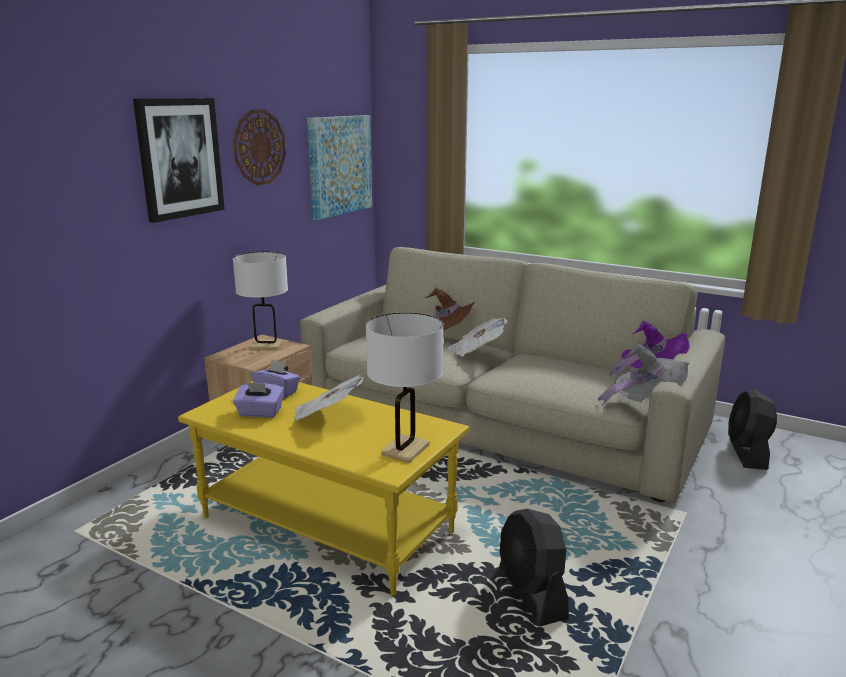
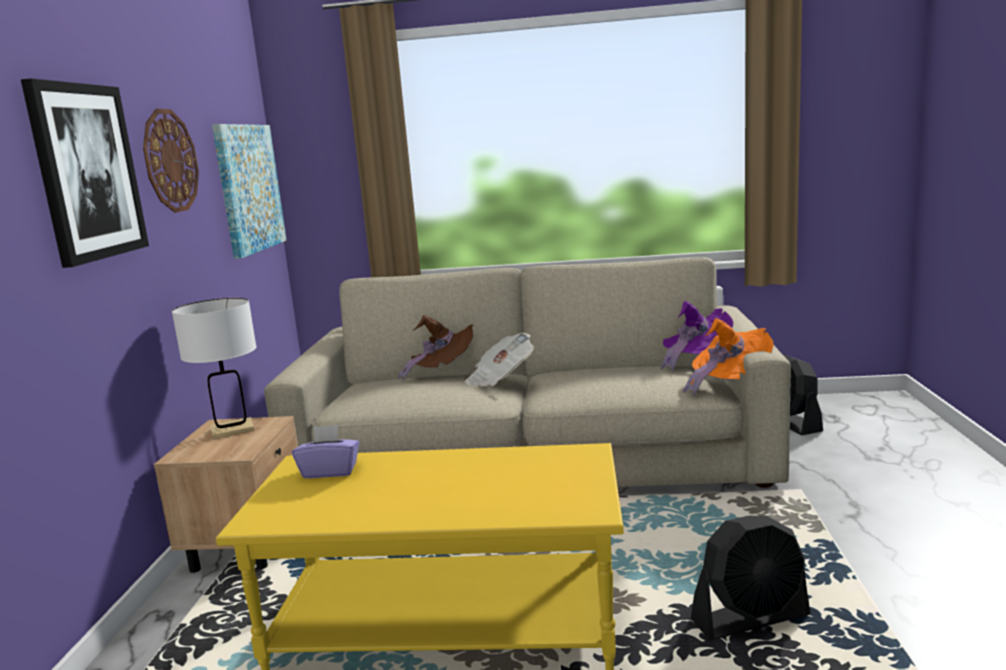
camera: 25 degrees left, 5 degrees down
(260, 413) = (336, 499): purple tissue box -> none
(326, 416) = (432, 479): newspaper -> none
(405, 450) = (577, 485): white table lamp -> none
(531, 593) = (751, 619): black fan -> black fan turned 60 degrees counterclockwise
(645, 402) = (727, 383): grey hat -> orange hat

